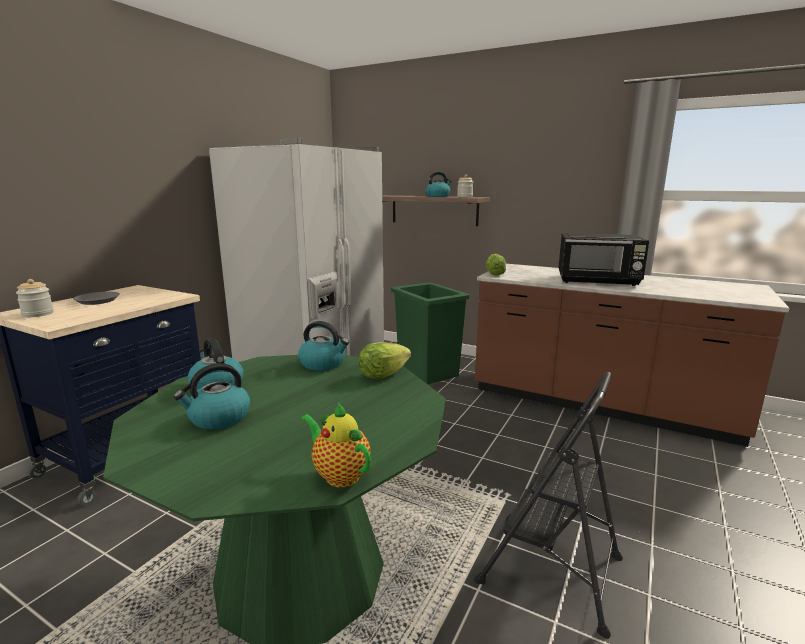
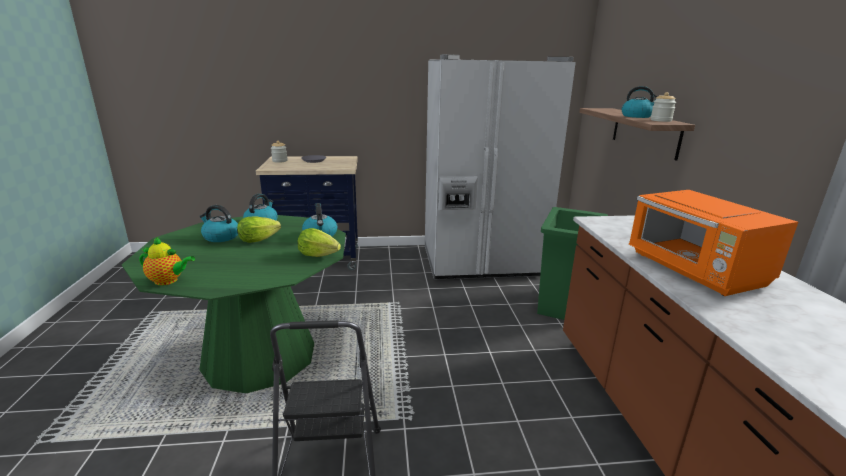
camera: 55 degrees right, 5 degrees up
(339, 475) = (168, 281): teapot -> teapot turned 90 degrees clockwise
(494, 274) = (602, 220): lettuce -> lettuce (258, 240)
(598, 281) = (695, 271): black microwave -> orange microwave

